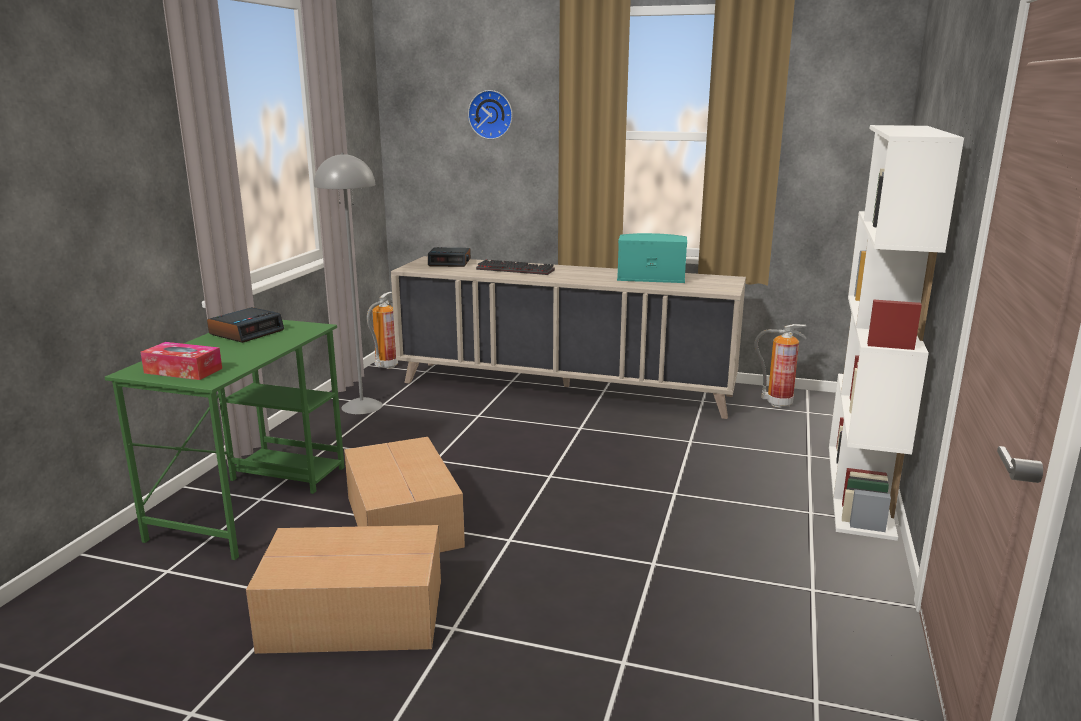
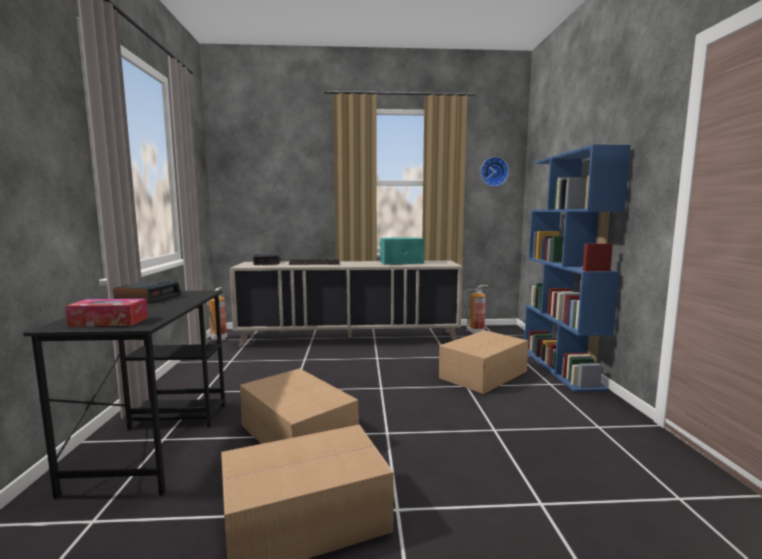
camera: 20 degrees left, 10 degrees down
(253, 500) = (156, 442): green desk -> black desk
(362, 406) = (215, 364): grey floor lamp -> none
(491, 114) = (287, 171): wall clock -> wall clock (493, 171)
(719, 479) = (484, 374): none -> cardboard box
(860, 489) = (561, 368): white bookcase -> blue bookcase

